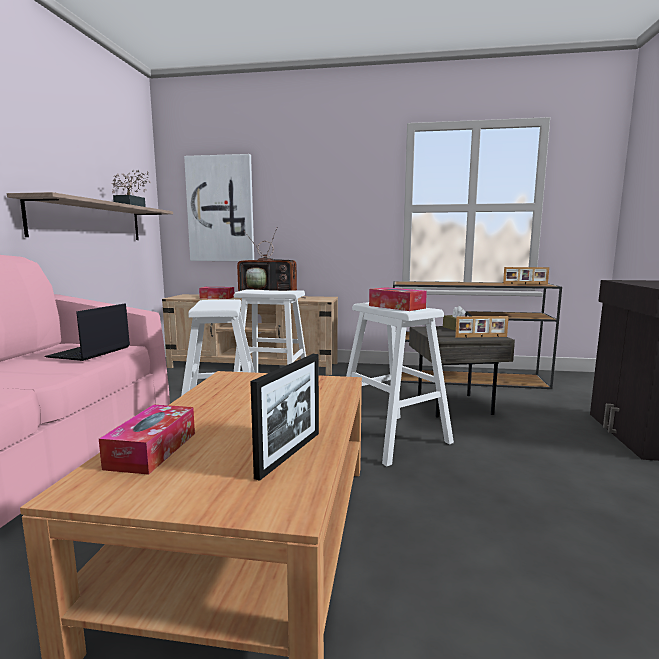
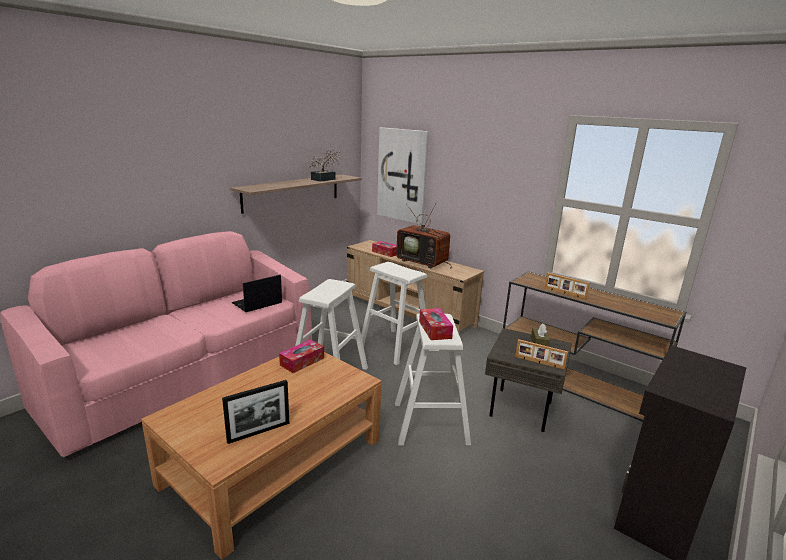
camera: 30 degrees right, 10 degrees up
(152, 450) = (209, 403): tissue box -> tissue box (302, 361)
(525, 284) = (648, 311): picture frame -> picture frame (564, 293)

